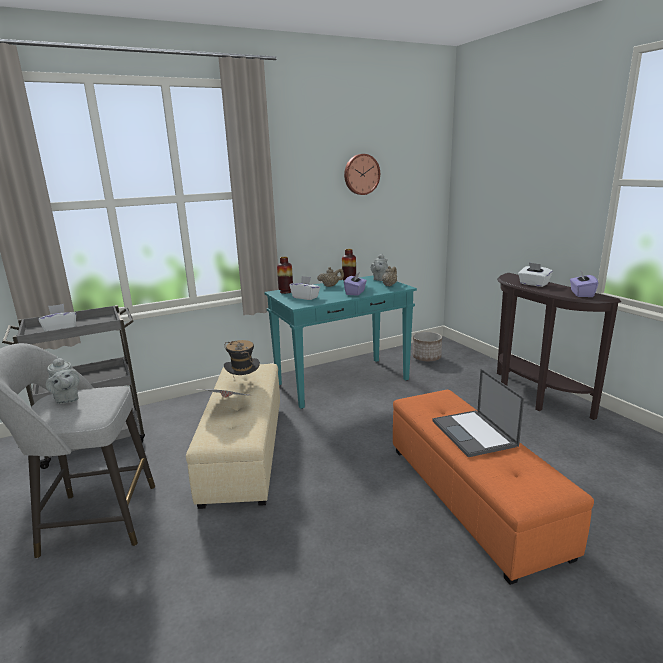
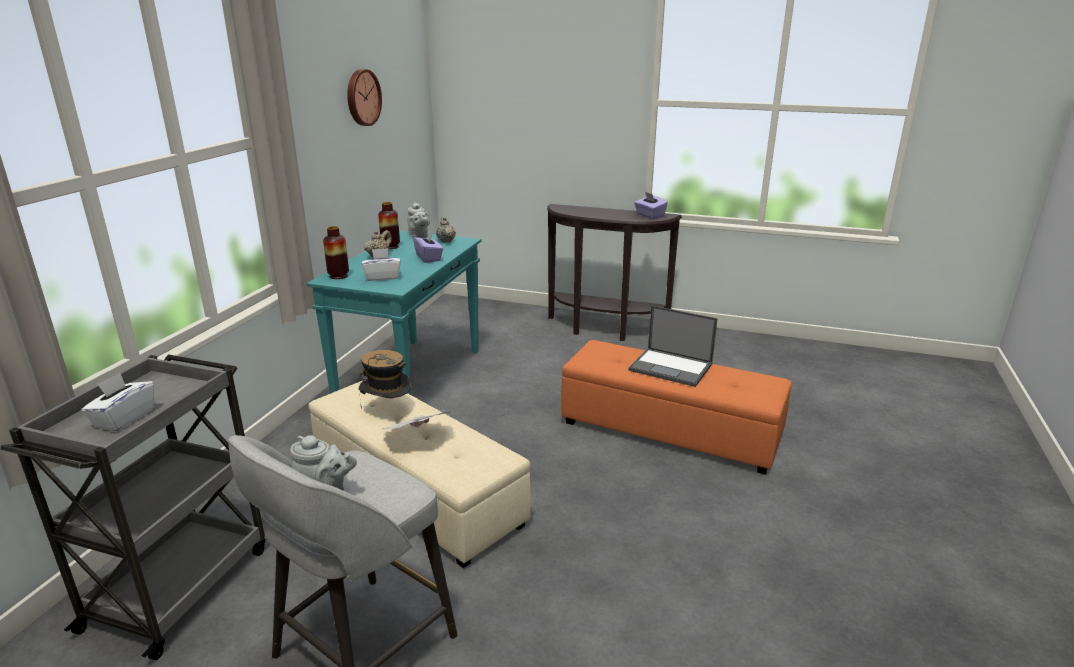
camera: 45 degrees left, 5 degrees up
(427, 358) = (462, 322): planter -> none
(533, 284) = (596, 212): white tissue box -> none

